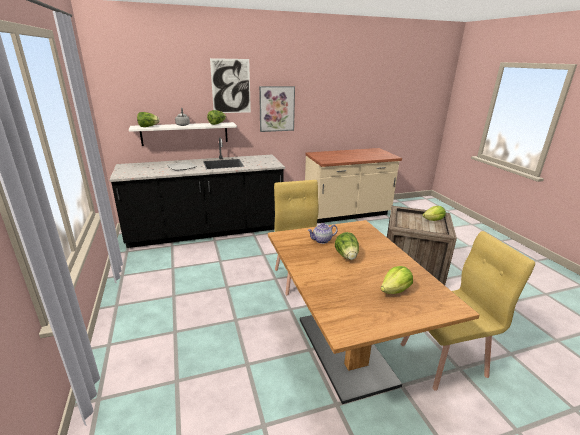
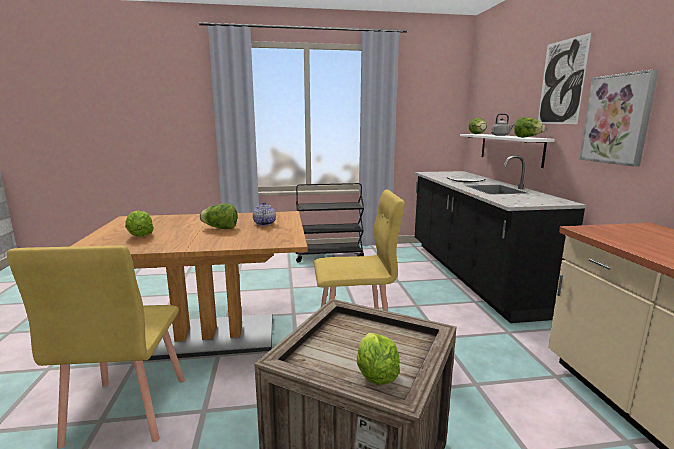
camera: 100 degrees right, 10 degrees down
(140, 304) = (329, 256): none -> black cart

